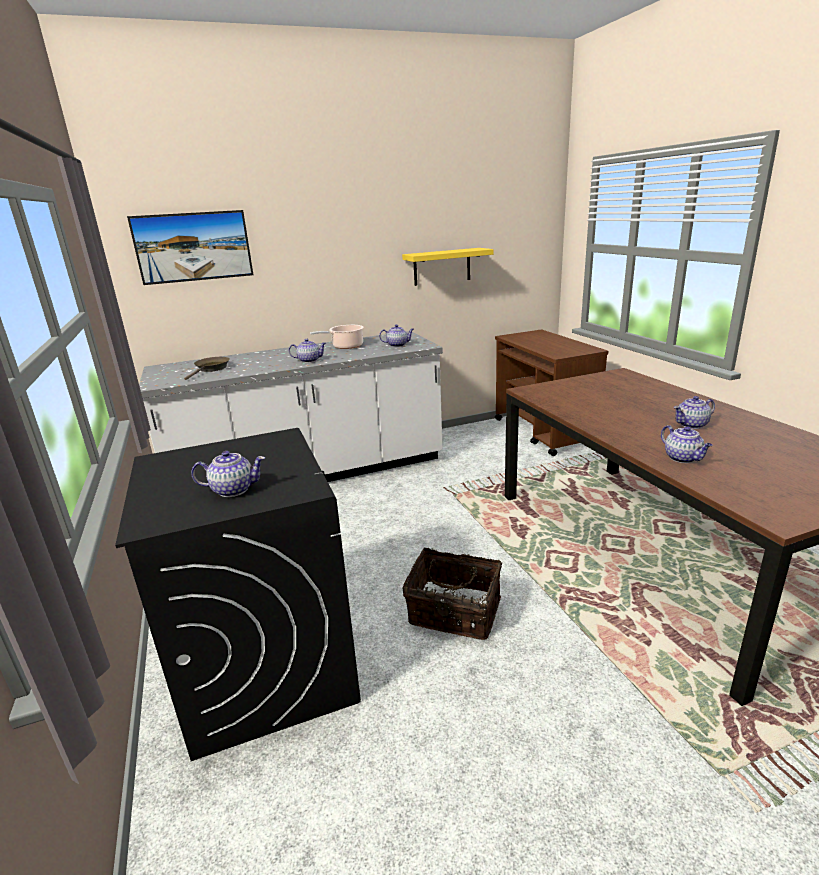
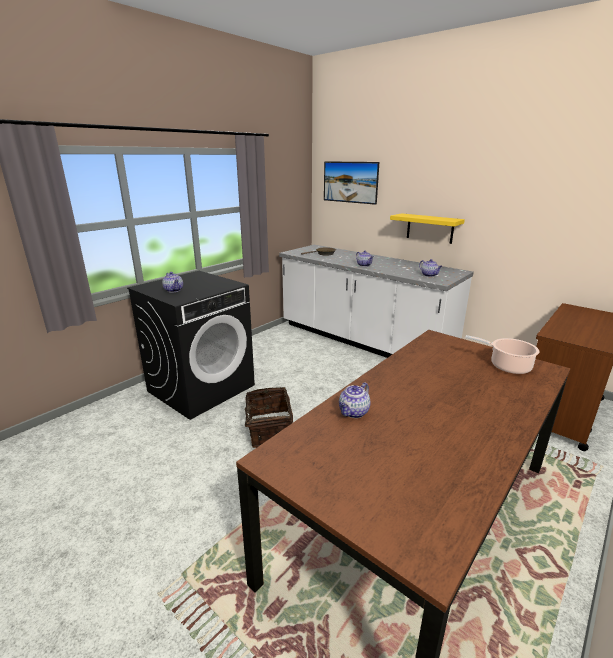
camera: 60 degrees right, 0 degrees up
(345, 346) = (404, 265): cooking pot -> cooking pot (507, 366)
(442, 266) = (520, 224): yellow shelf -> yellow shelf (430, 228)
(692, 425) = (440, 413): teapot -> none

